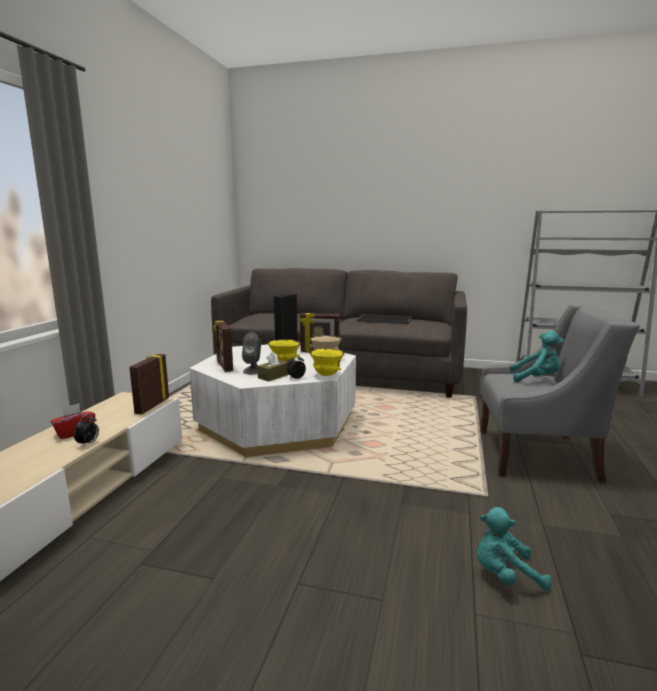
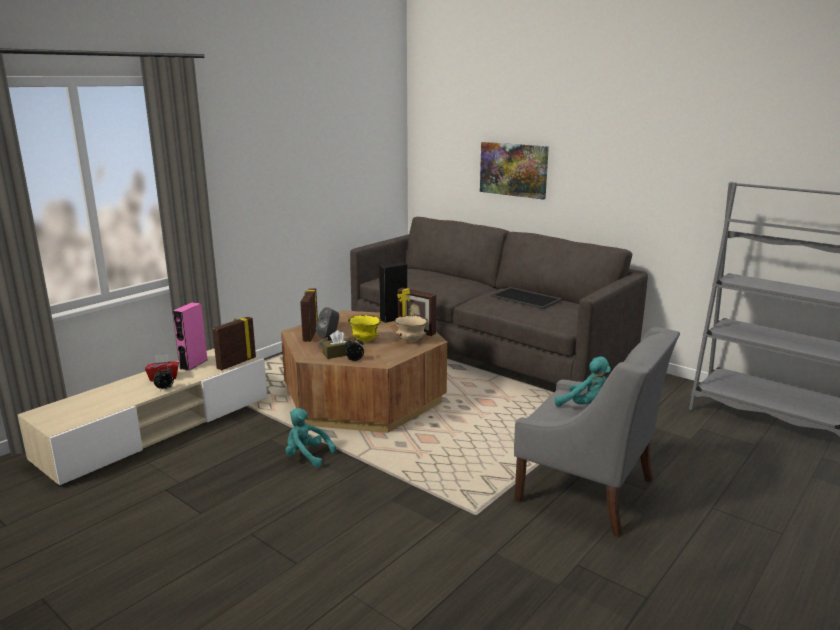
camera: 25 degrees right, 5 degrees up
(101, 414) = (193, 364): none -> pink speaker
(278, 422) = (364, 397): white coffee table -> brown coffee table
(326, 375) = (385, 361): yellow bowl -> none
(341, 222) = (513, 169): none -> picture
(505, 575) = (407, 578): turquoise plush toy -> turquoise plush toy (307, 456)

